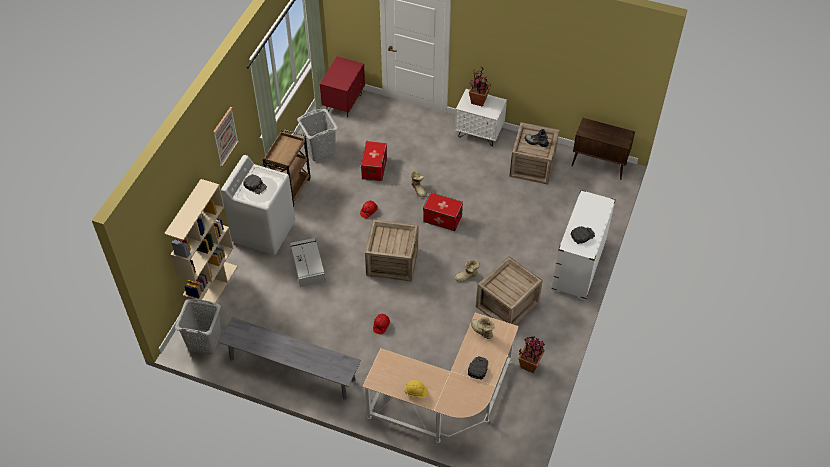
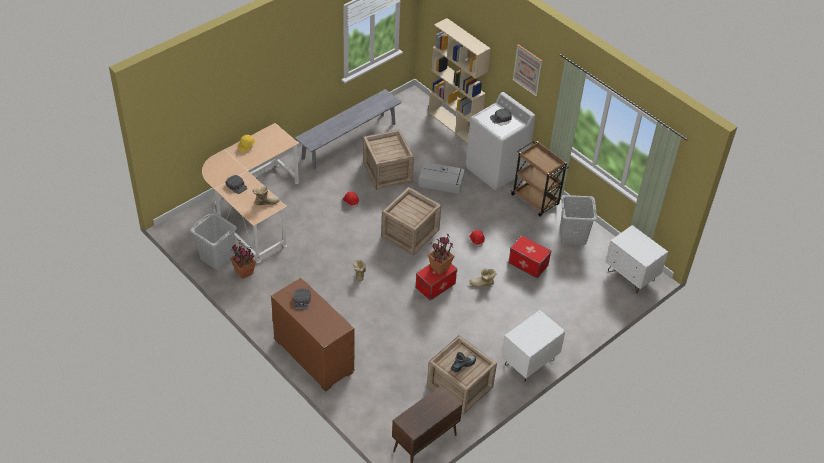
camera: 115 degrees right, 5 degrees down
(204, 342) = (408, 107): grey laundry basket -> grey laundry basket (217, 257)
(344, 103) = (631, 276): red nightstand -> white nightstand
(478, 101) = (540, 332): potted plant -> potted plant (439, 267)
(506, 304) = (312, 285): crate -> crate (387, 171)
(578, 266) = (313, 357): white dresser -> brown dresser

